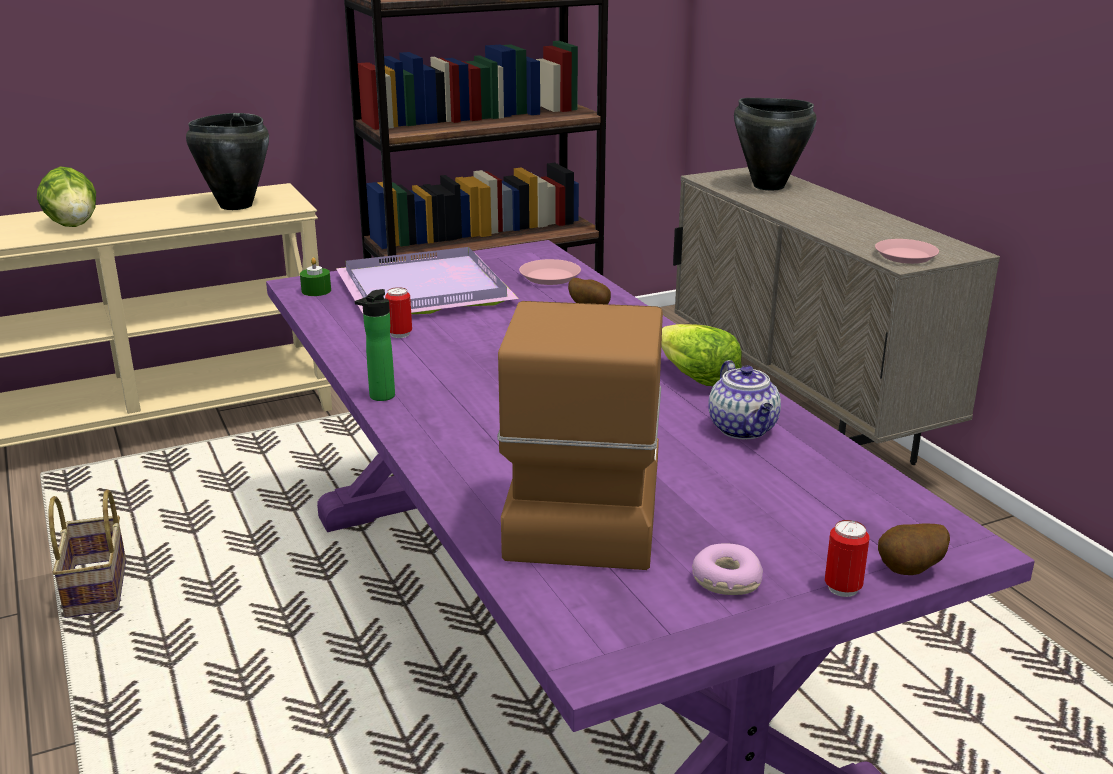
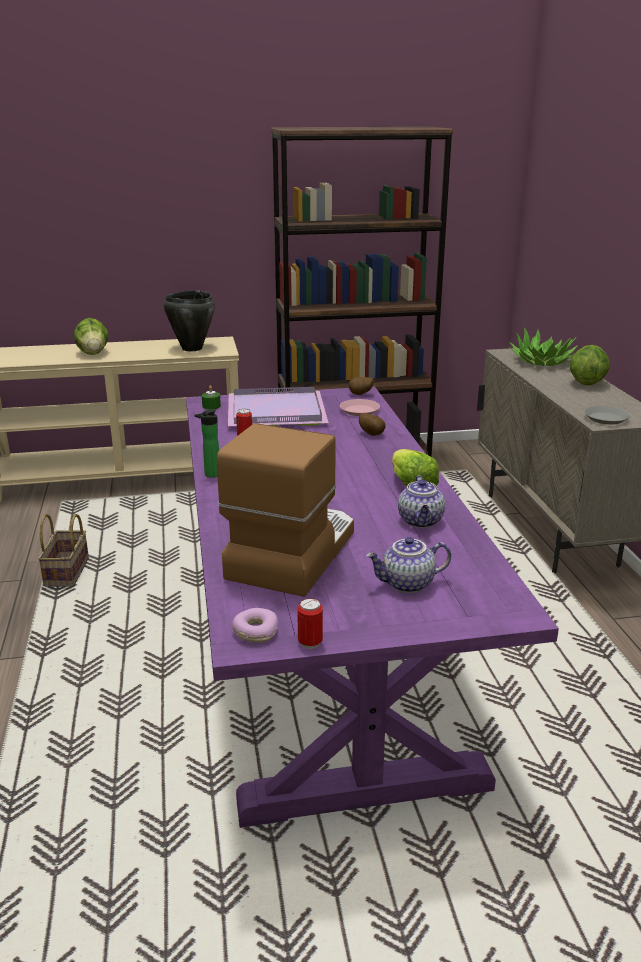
camera: 15 degrees right, 0 degrees up
(725, 580) = (348, 609): donut -> donut (255, 632)
(768, 186) = (542, 361): black cooking pot -> potted plant
(786, 527) = (407, 584): none -> teapot
(842, 588) = (418, 625): can -> can (310, 643)
(846, 210) = (586, 382): none -> lettuce
(906, 256) = (606, 418): pink plate -> grey plate
(910, 572) = (469, 622): potato -> potato (360, 395)

